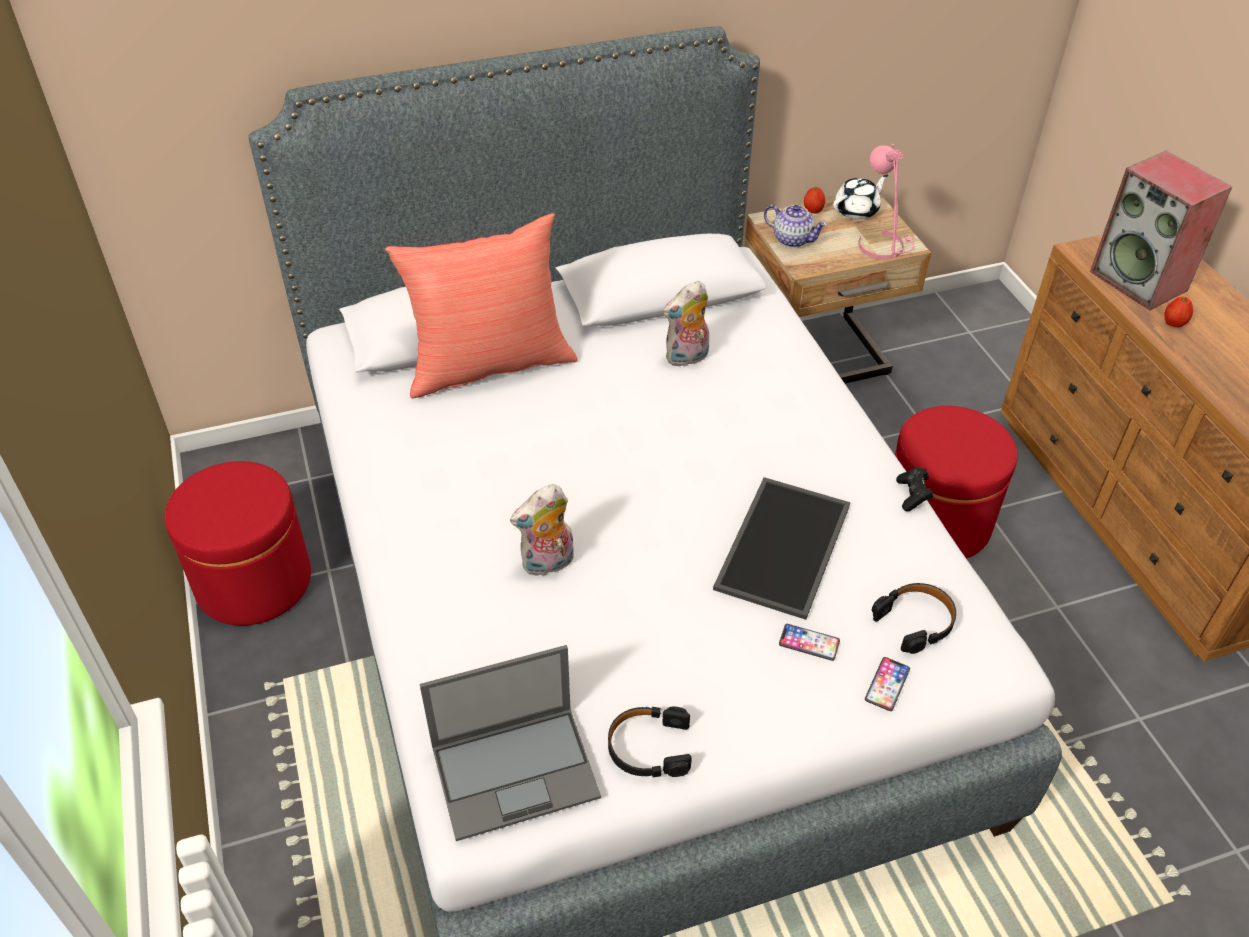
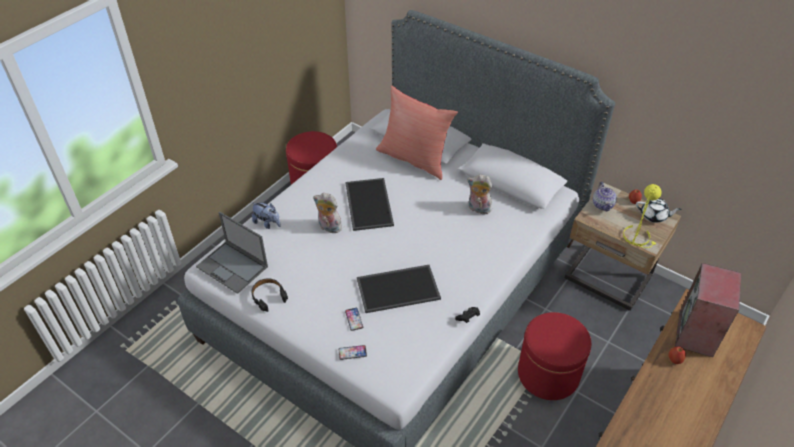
camera: 55 degrees right, 0 degrees up
(441, 653) = (267, 223): none -> plush toy
(540, 479) = (367, 203): none -> tray
(883, 245) = (638, 237): pink table lamp -> yellow table lamp
(915, 621) = (394, 348): black headphones -> none

